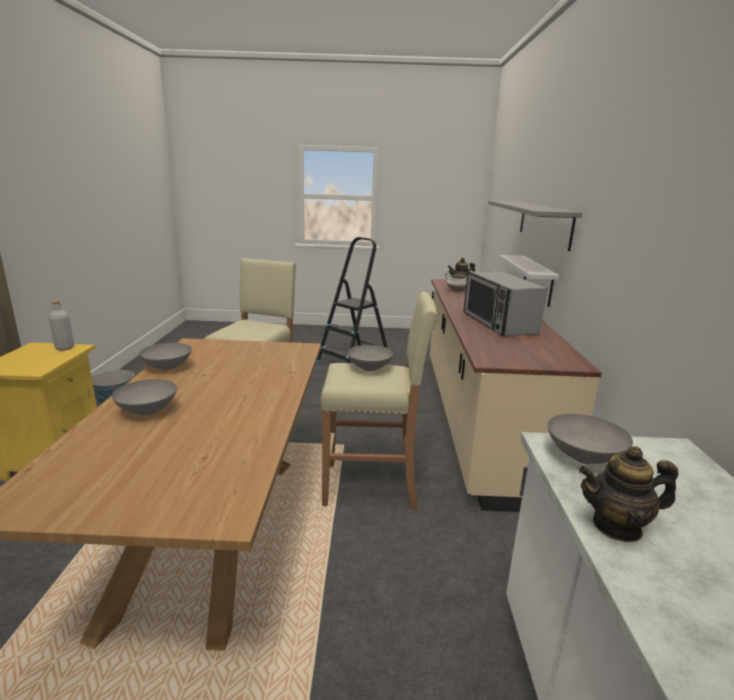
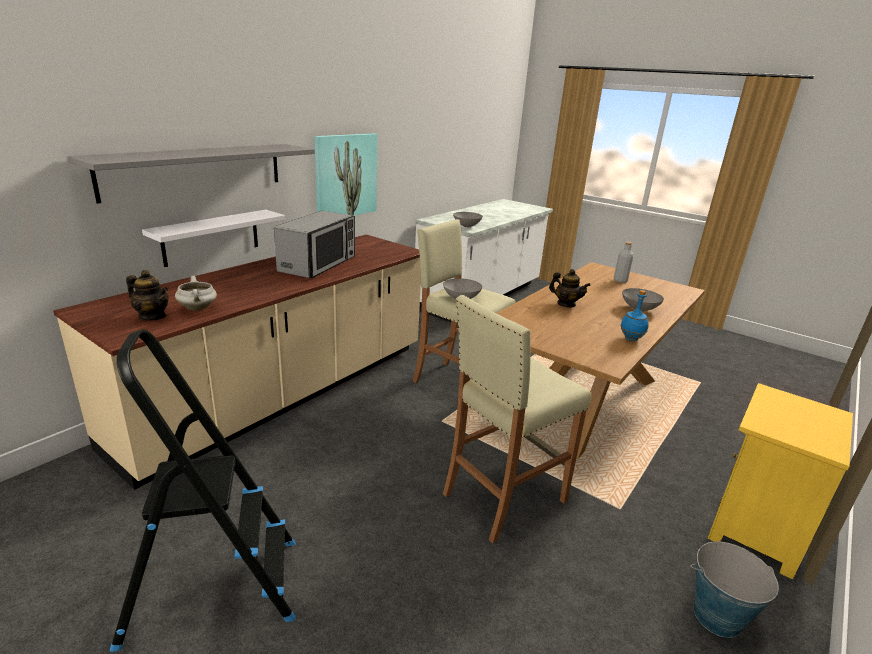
camera: 145 degrees left, 5 degrees up
(64, 348) = (777, 430): grey bottle -> grey bottle (620, 280)
(168, 367) = (630, 339): grey bowl -> blue bottle
(615, 273) = (346, 176): none -> picture
(617, 526) = (492, 221): teapot -> teapot (566, 304)

